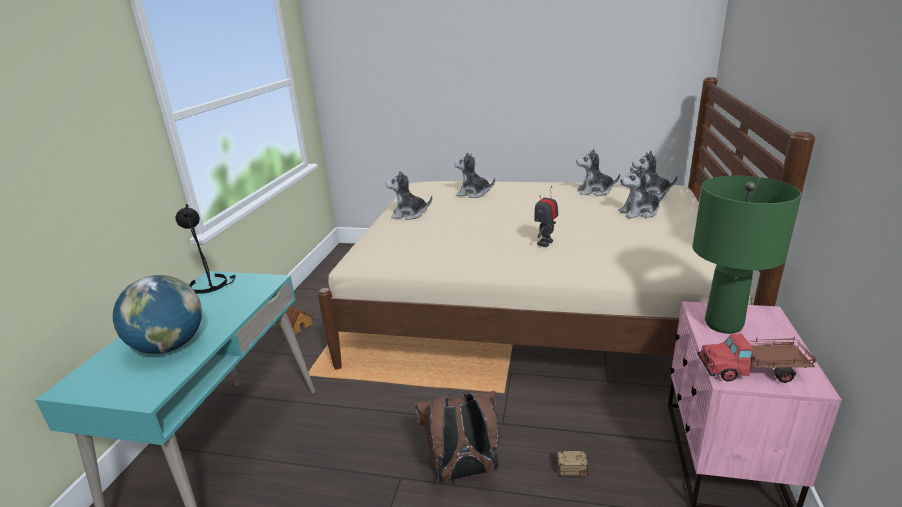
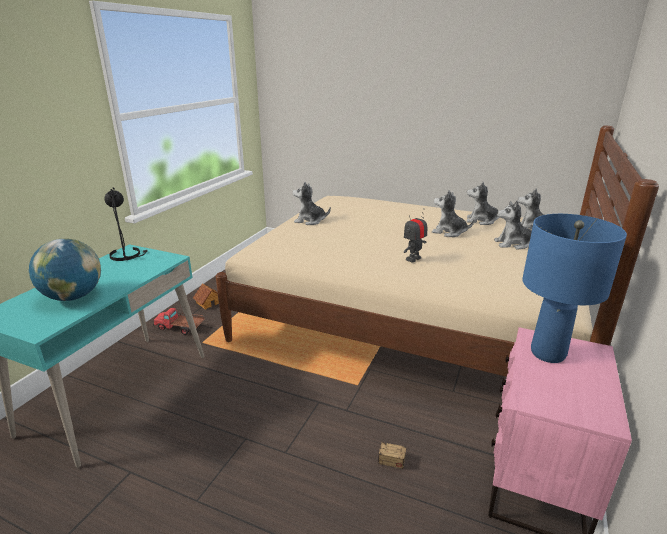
camera: 10 degrees right, 0 degrees up
(463, 471) = (298, 443): brown backpack -> none
(473, 193) = (372, 210): plush toy -> plush toy (449, 232)
(724, 324) = (548, 353): green table lamp -> blue table lamp
(753, 370) = (556, 399): toy truck -> toy truck (180, 328)

